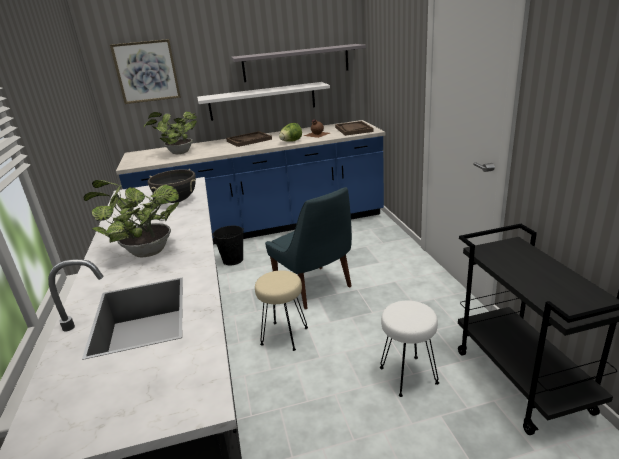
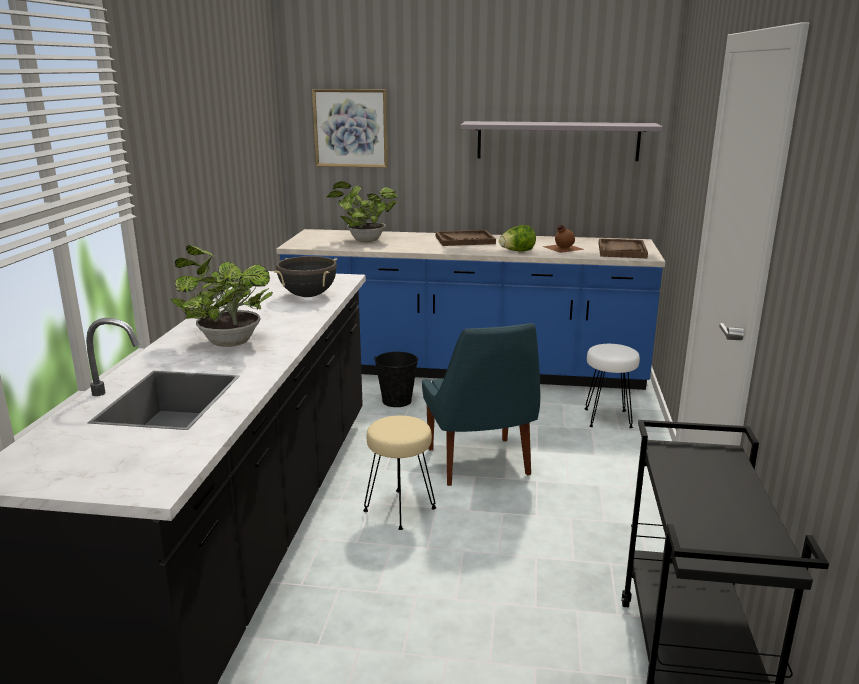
camera: 20 degrees right, 5 degrees down
(262, 101) = (499, 188): white shelf -> none
(407, 376) = (526, 606): white stool -> white stool (607, 418)

